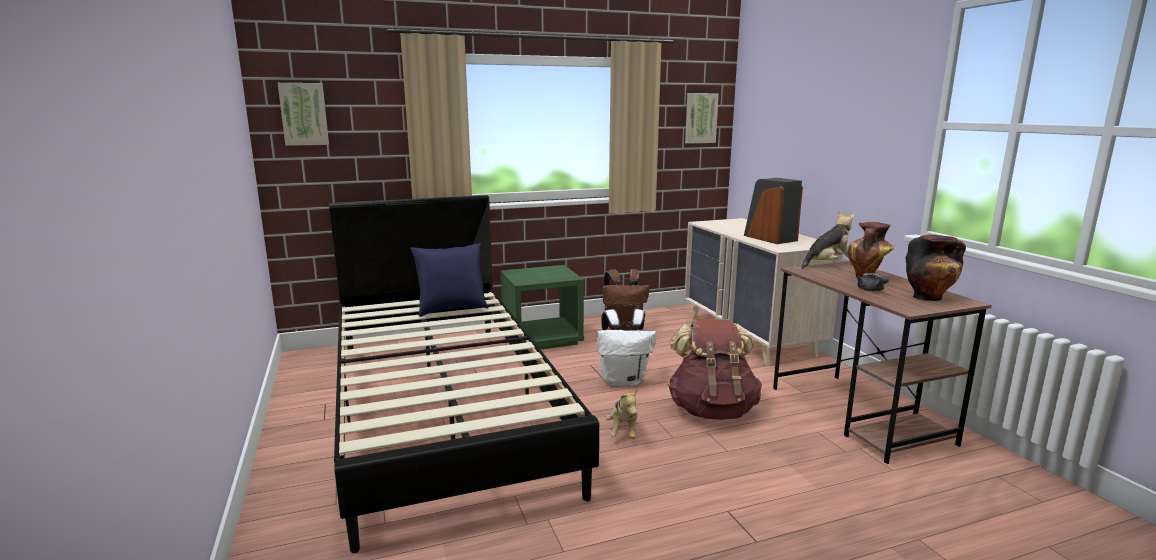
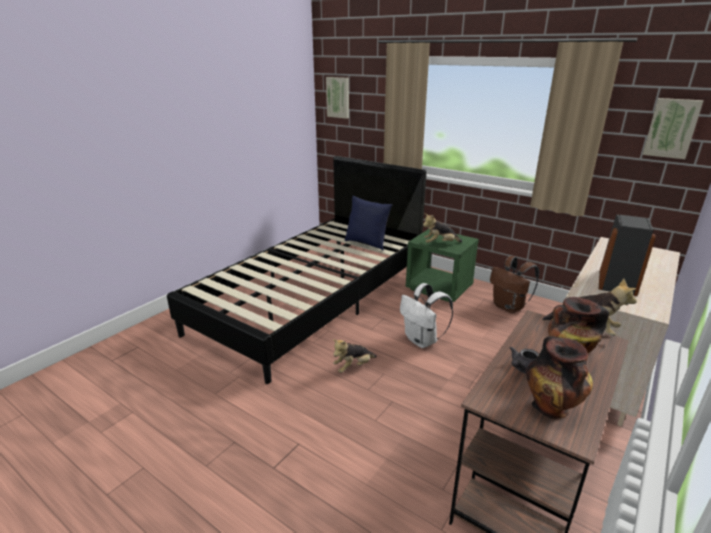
camera: 55 degrees right, 10 degrees up
(547, 277) = (440, 244): none -> plush toy
(712, 410) = (427, 394): brown backpack -> none

